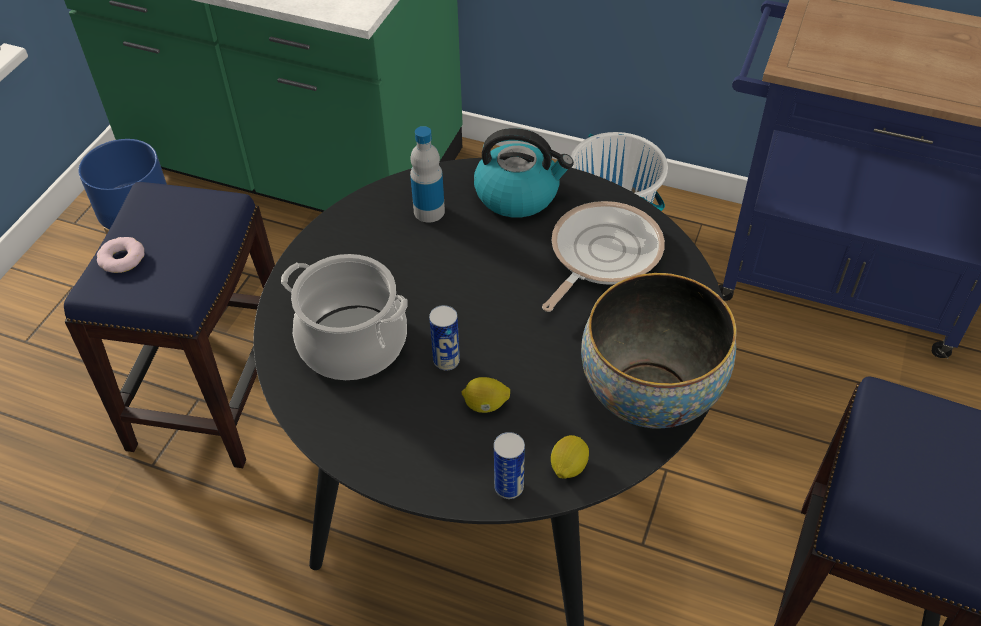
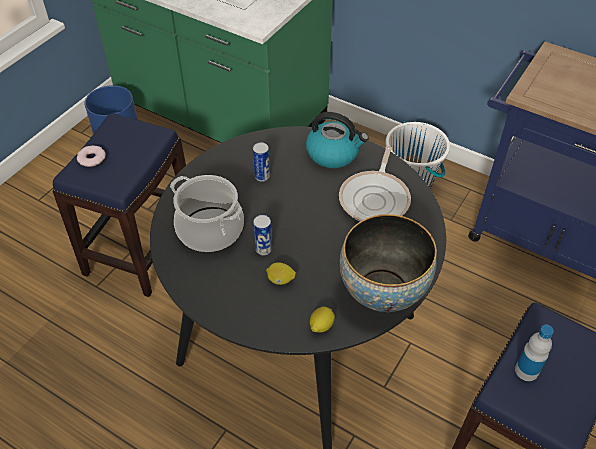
camera: 10 degrees right, 0 degrees up
(429, 211) = (276, 156): bottle -> bottle (526, 370)
(509, 487) = (282, 332): can -> can (262, 176)
(601, 254) = (375, 198): frying pan -> frying pan turned 150 degrees clockwise

